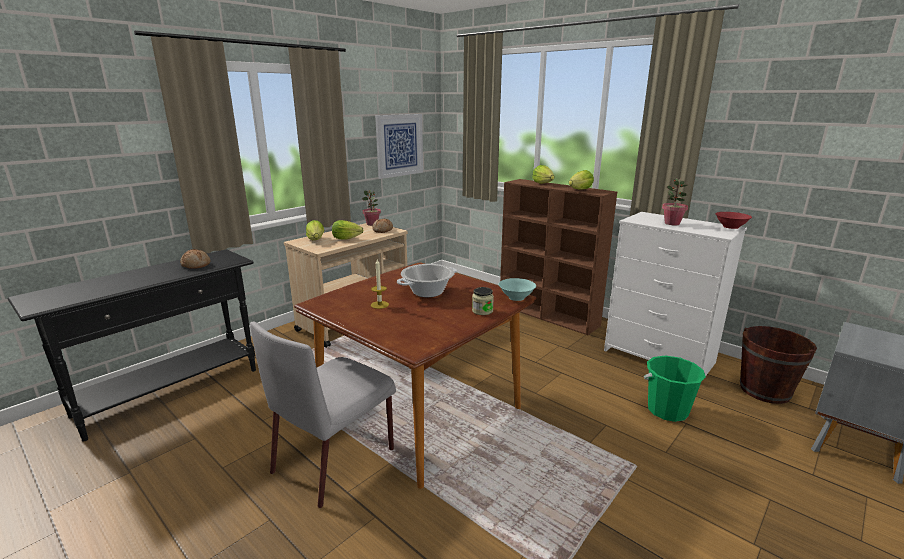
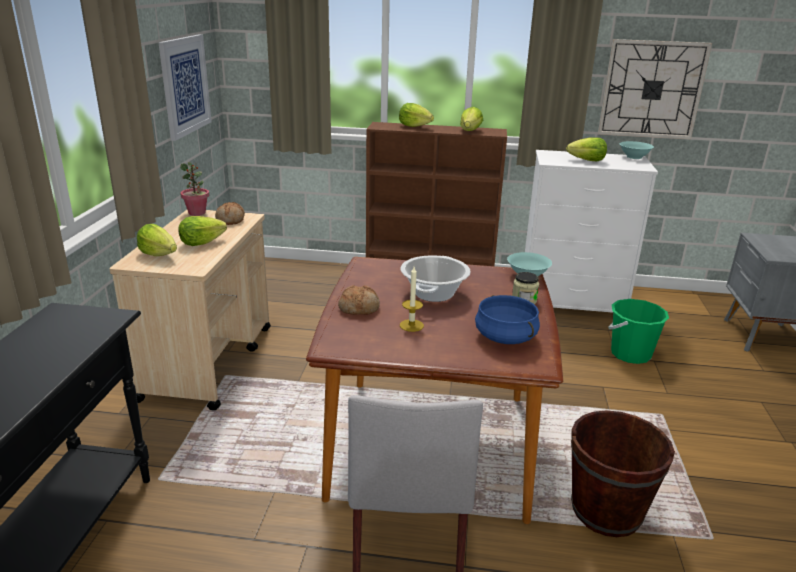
camera: 35 degrees left, 5 degrees up
(196, 265) = (56, 342): bread -> bread (359, 308)
(426, 327) = (506, 337): none -> blue cooking pot
(672, 223) = (587, 161): potted plant -> lettuce
(731, 227) = (634, 157): red bowl -> turquoise bowl
(764, 390) = (672, 310): brown bucket -> brown bucket (606, 511)
(768, 164) = (652, 89): none -> wall clock

